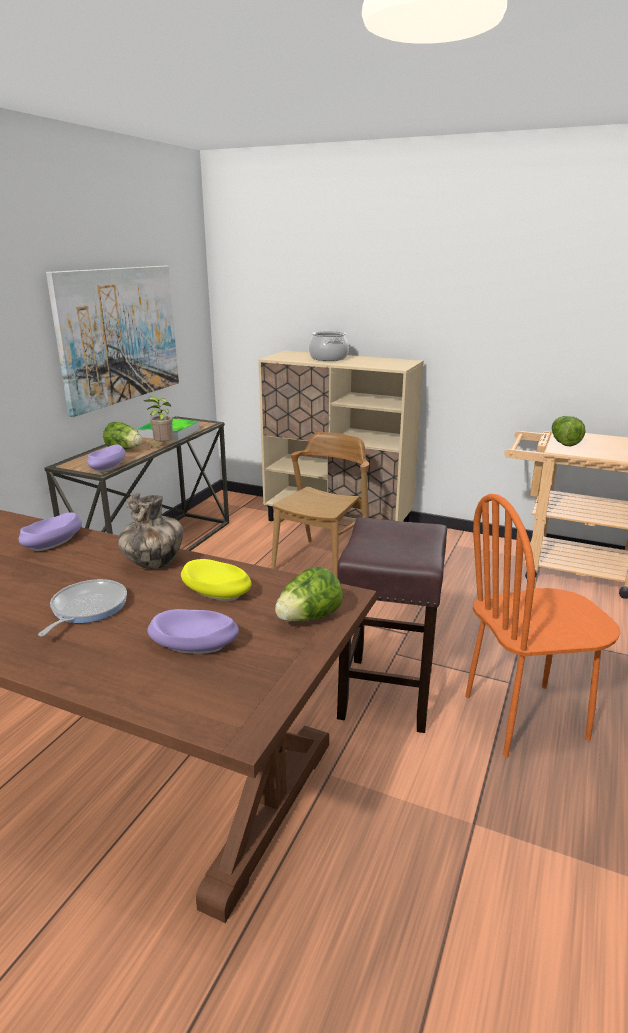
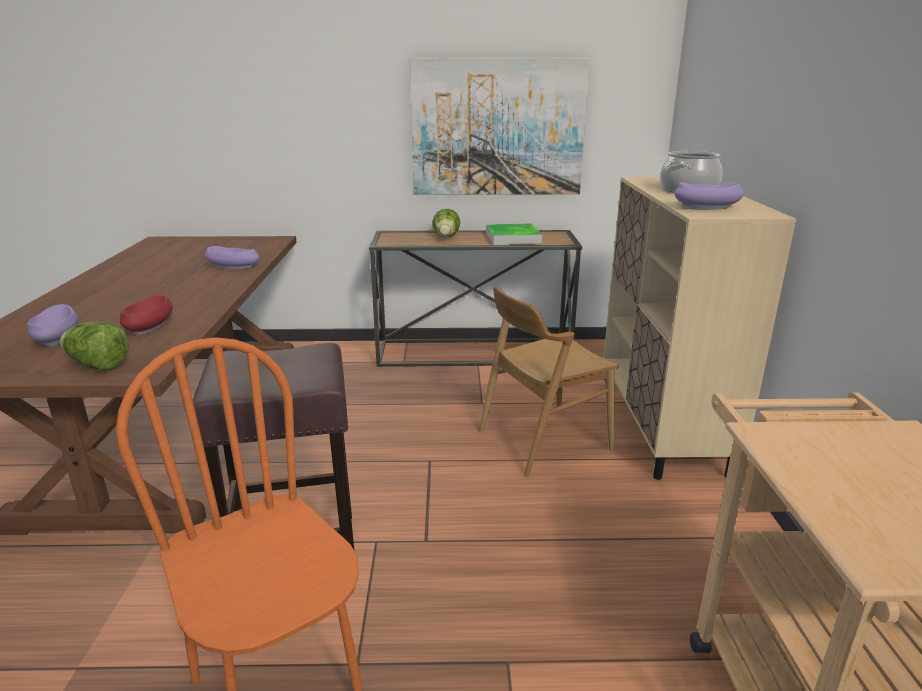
camera: 65 degrees right, 0 degrees up
(86, 608) = (122, 298): frying pan -> none
(108, 467) = (395, 243): purple bowl -> purple bowl (706, 207)
(154, 563) = (202, 298): vase -> none
(162, 446) = (471, 244): potted plant -> none
(217, 592) = (150, 326): yellow bowl -> red bowl
(322, 563) = (543, 440): brown chair -> brown chair turned 150 degrees clockwise
(563, 443) = (829, 436): lettuce -> none

